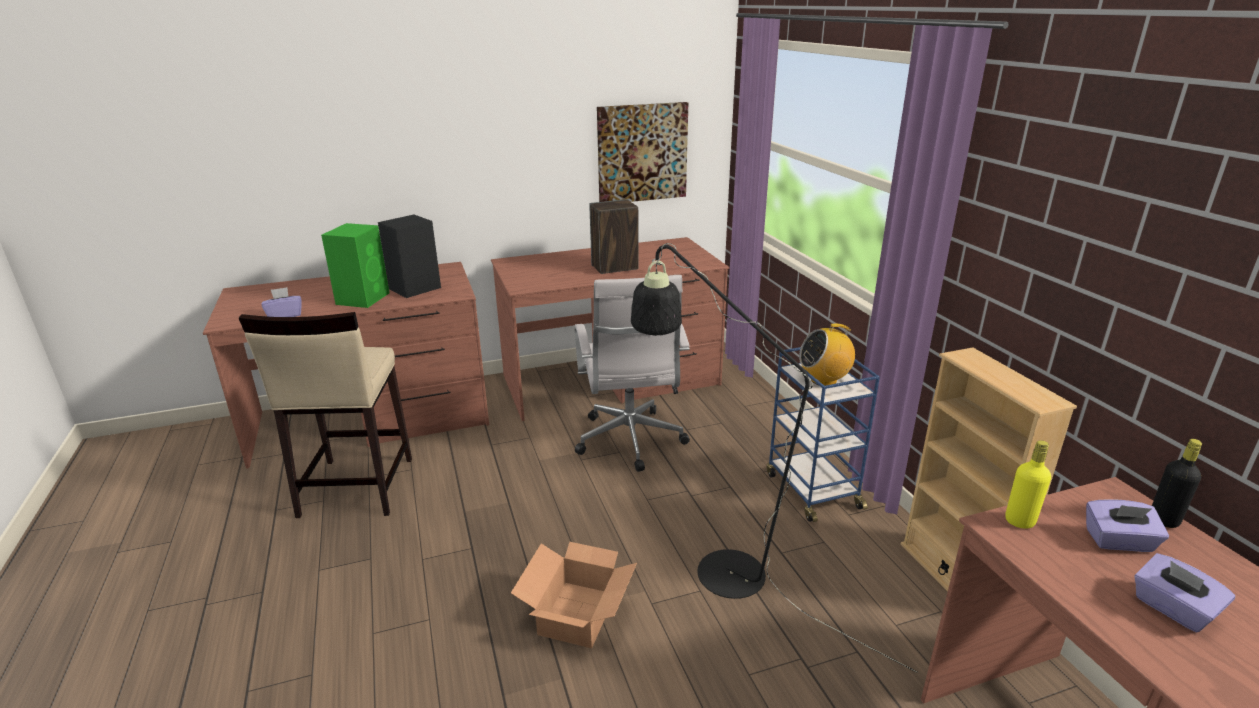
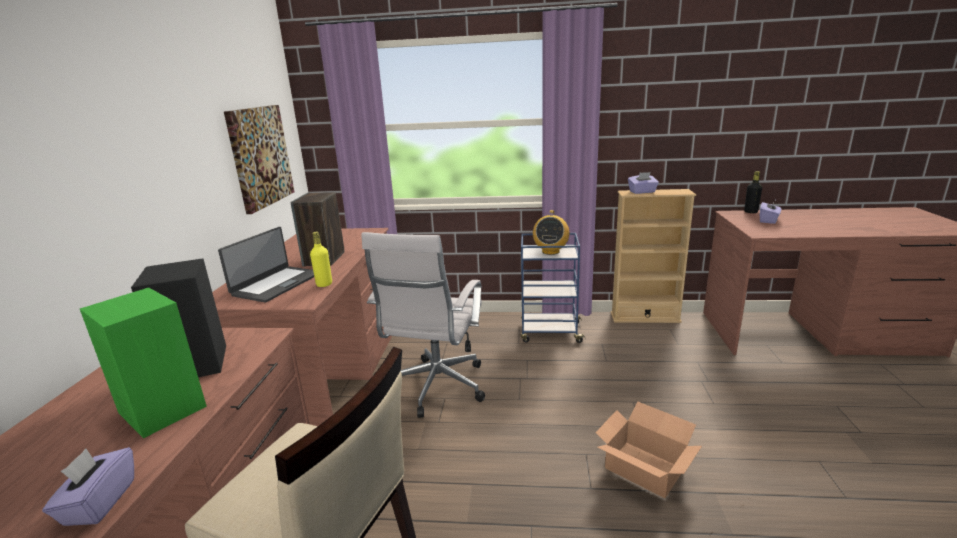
camera: 65 degrees left, 5 degrees down
(548, 268) = (276, 284): none -> laptop
(630, 442) = (436, 389): white office chair -> white office chair turned 90 degrees clockwise
(715, 565) = (609, 388): black floor lamp -> none
(1019, 521) = (754, 230): yellow bottle -> yellow bottle (324, 284)
(1172, 609) = (815, 224): purple tissue box -> purple tissue box (642, 192)

